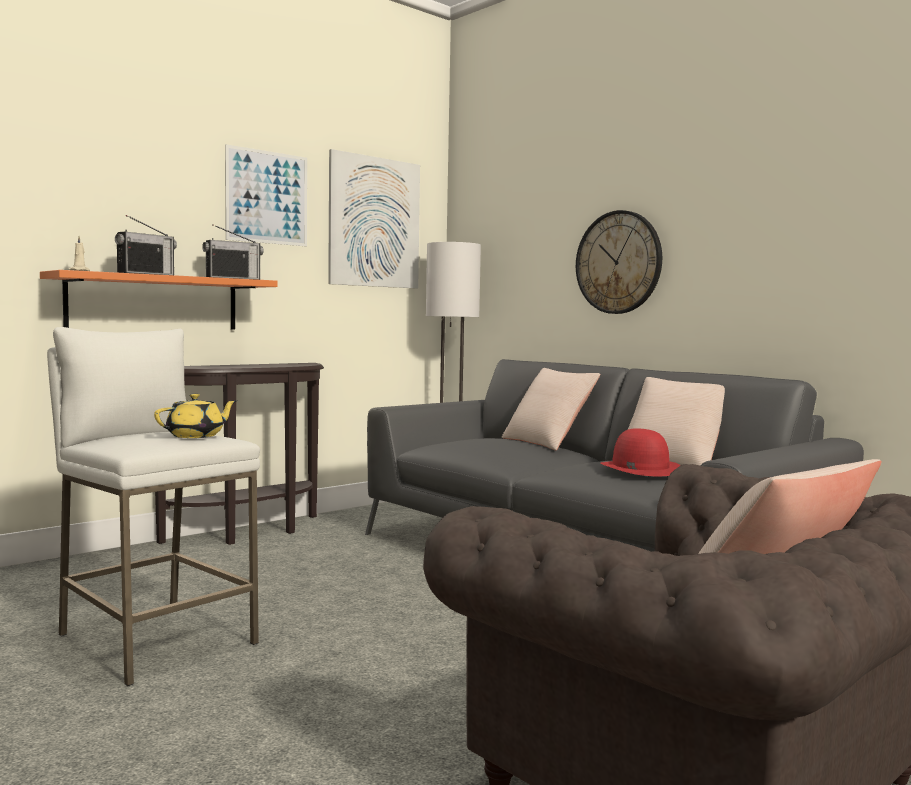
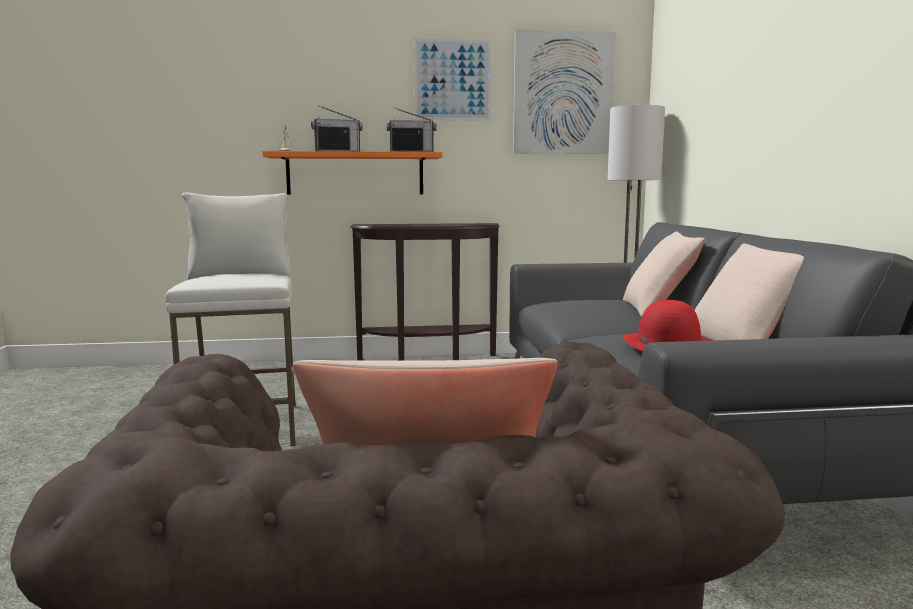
camera: 35 degrees right, 5 degrees up
(196, 436) = (254, 277): yellow teapot -> none
(618, 262) = (765, 113): wall clock -> none

